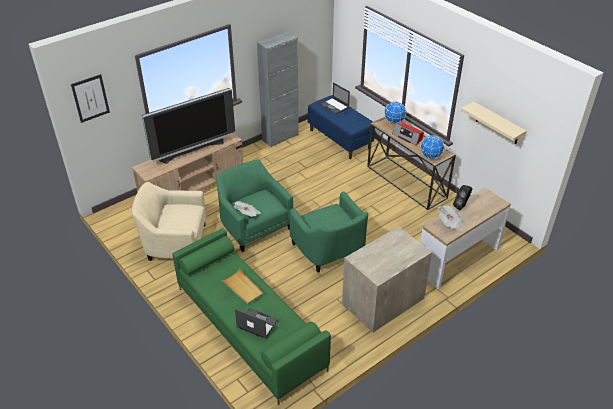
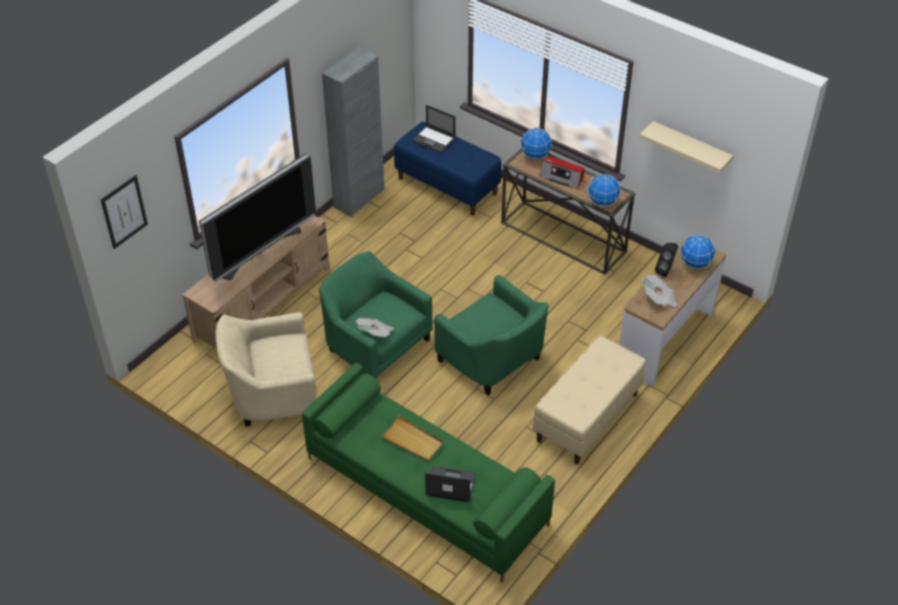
camera: 15 degrees left, 5 degrees up
(383, 301) = (587, 418): dresser -> beige bench
(485, 206) = (695, 264): none -> globe

